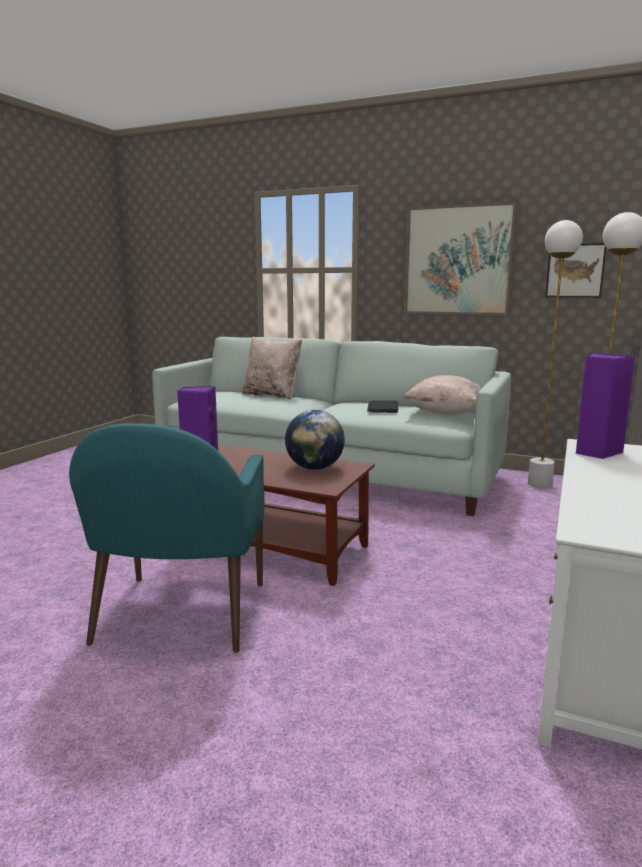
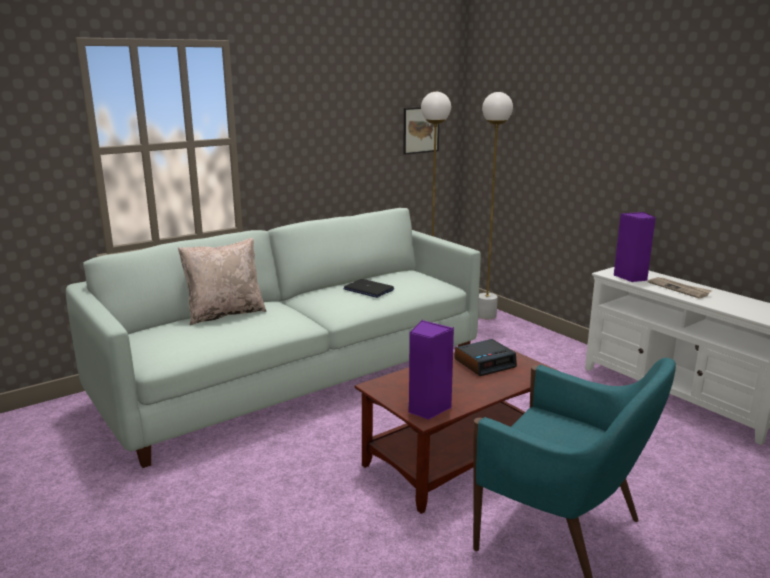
camera: 60 degrees left, 5 degrees up
(314, 468) = (485, 363): globe -> alarm clock
(445, 413) = (412, 277): beige pillow -> none
(458, 260) = (335, 125): picture -> none
(607, 474) = (679, 289): none -> newspaper

